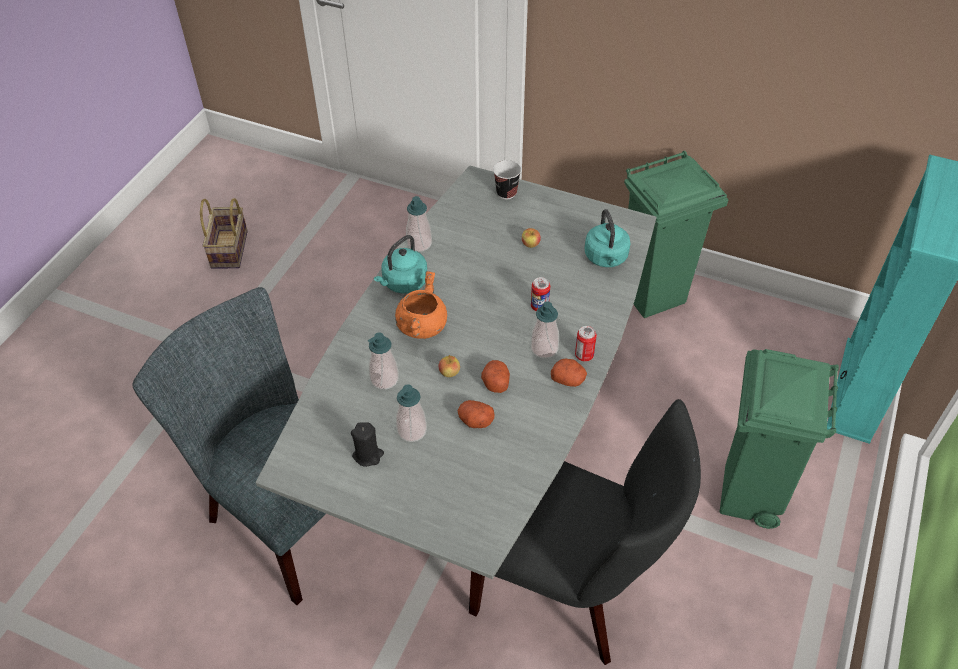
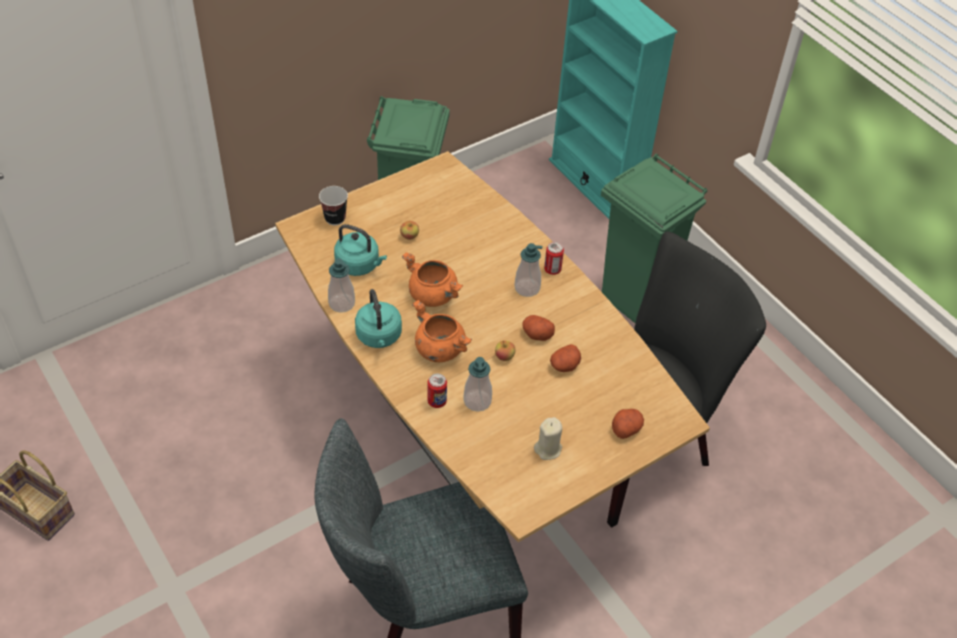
camera: 60 degrees left, 0 degrees up
(368, 455) = (548, 449): black candle -> beige candle
(412, 430) = (544, 409): soap dispenser -> none
(478, 292) = (433, 295): none -> orange cooking pot
(480, 455) = (471, 439): grey dining table -> brown dining table
(539, 306) = (481, 267): can -> can (437, 401)
(568, 379) = (568, 291): potato -> potato (626, 428)
(606, 258) = (466, 202): turquoise kettle -> turquoise kettle (359, 265)

